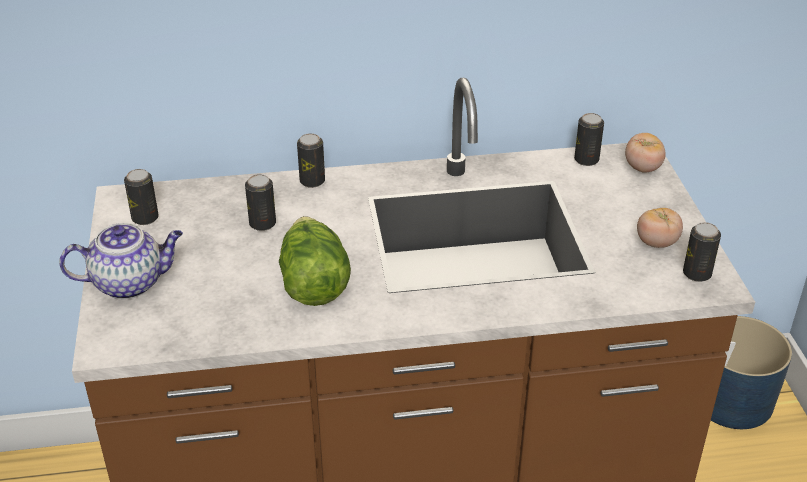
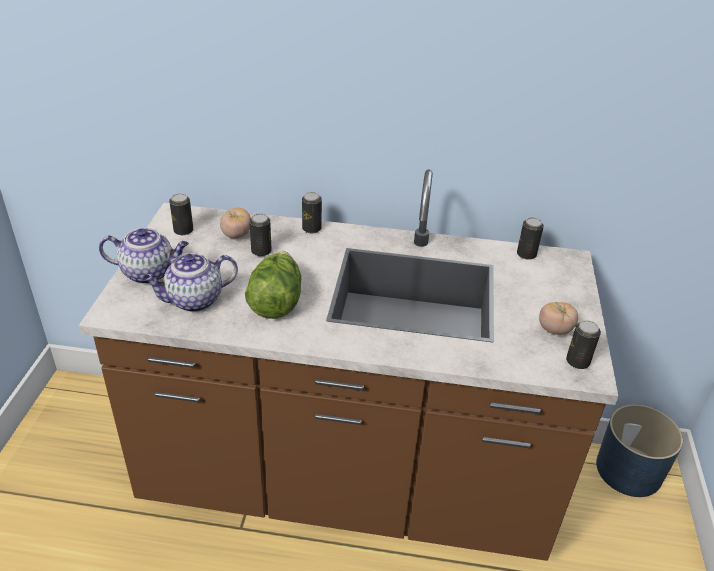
camera: 15 degrees right, 0 degrees up
(208, 305) = (193, 300): none -> teapot
(642, 168) = (569, 269): tomato -> tomato (236, 235)

